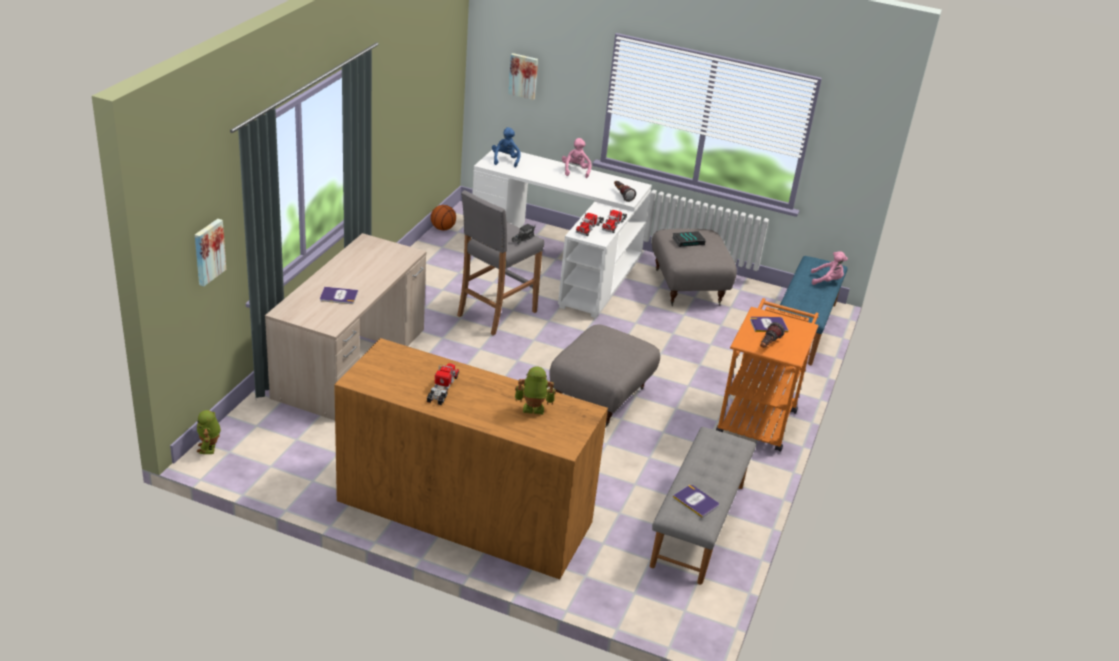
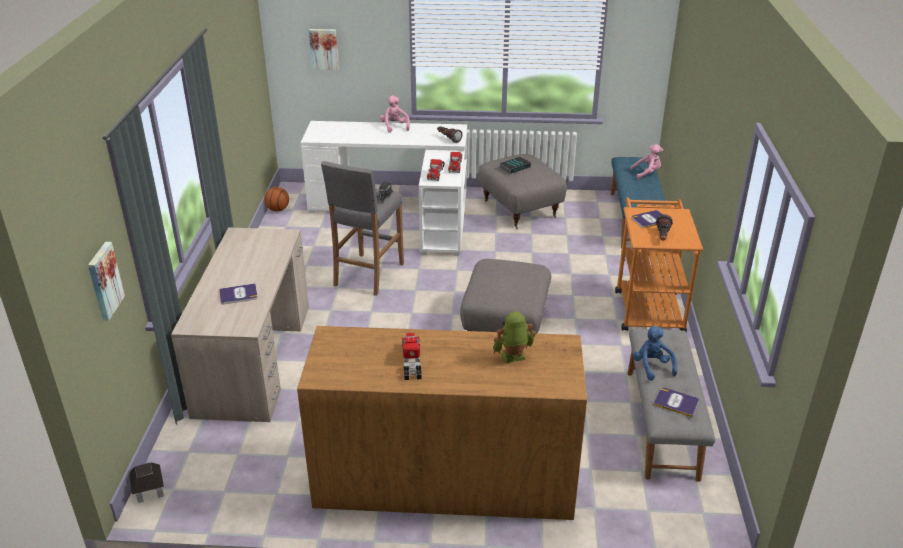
camera: 15 degrees left, 0 degrees up
(209, 448) = (149, 492): toy robot -> toy house
(505, 160) = (326, 131): blue plush toy -> blue plush toy (652, 367)

